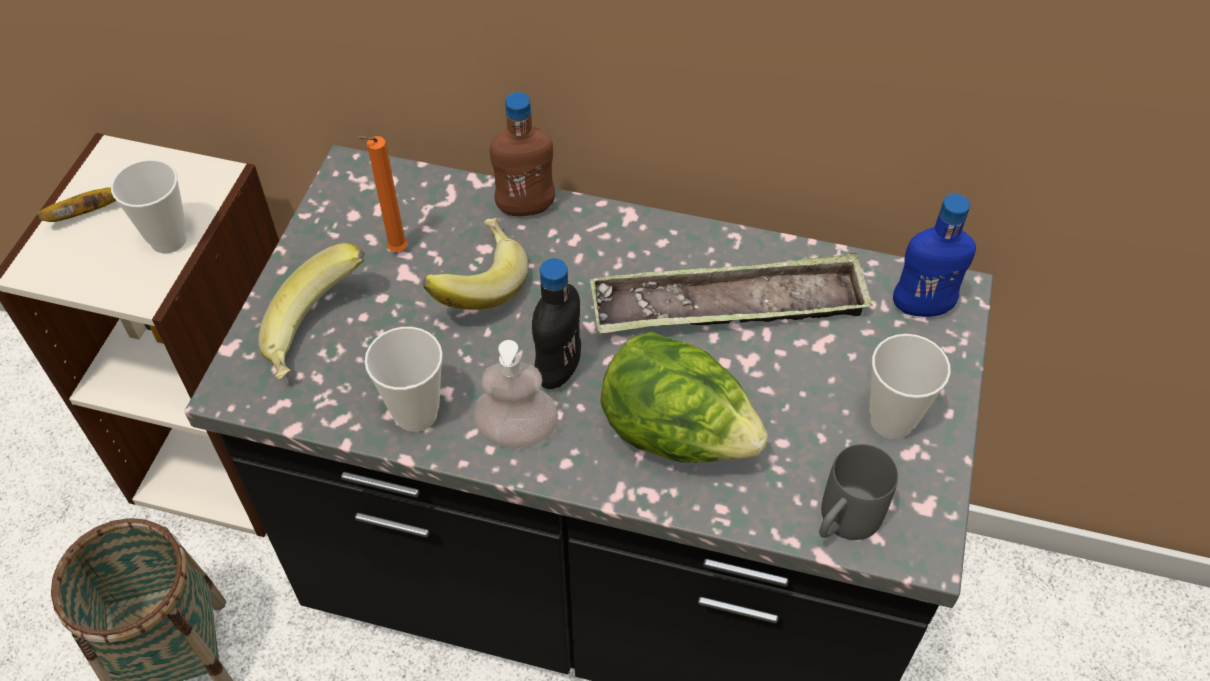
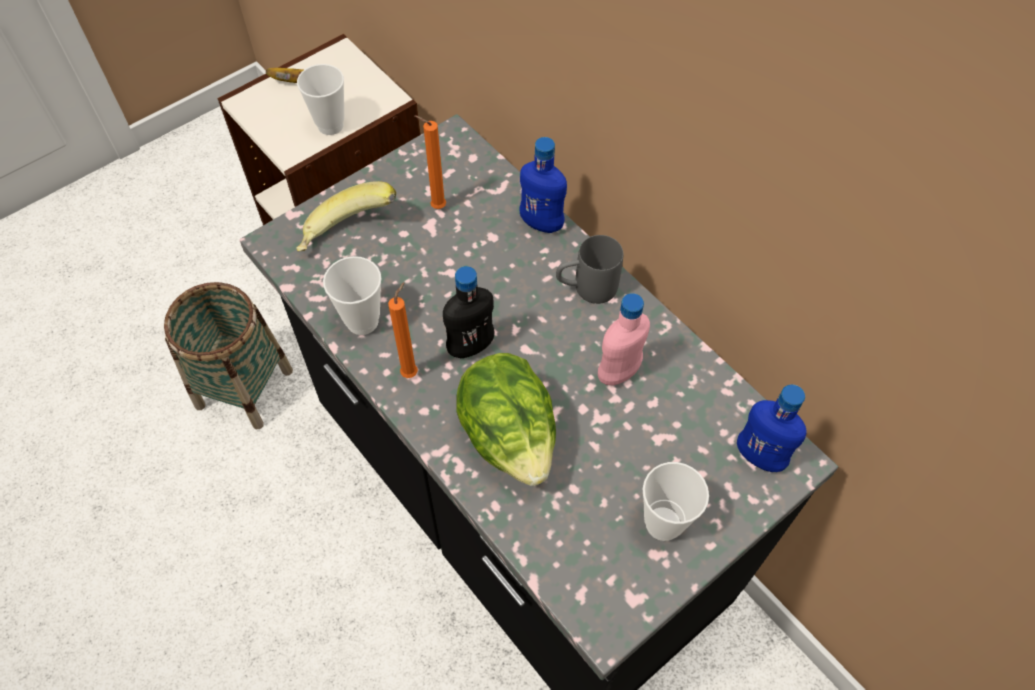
camera: 35 degrees right, 5 degrees up
(476, 283) = (467, 257): banana -> none
(517, 432) = (411, 372): soap dispenser -> orange candle
(525, 207) = (541, 223): brown bottle -> blue bottle
(729, 307) = (619, 372): tray -> pink bottle
(842, 523) = (566, 570): grey mug -> grey mug (586, 288)

